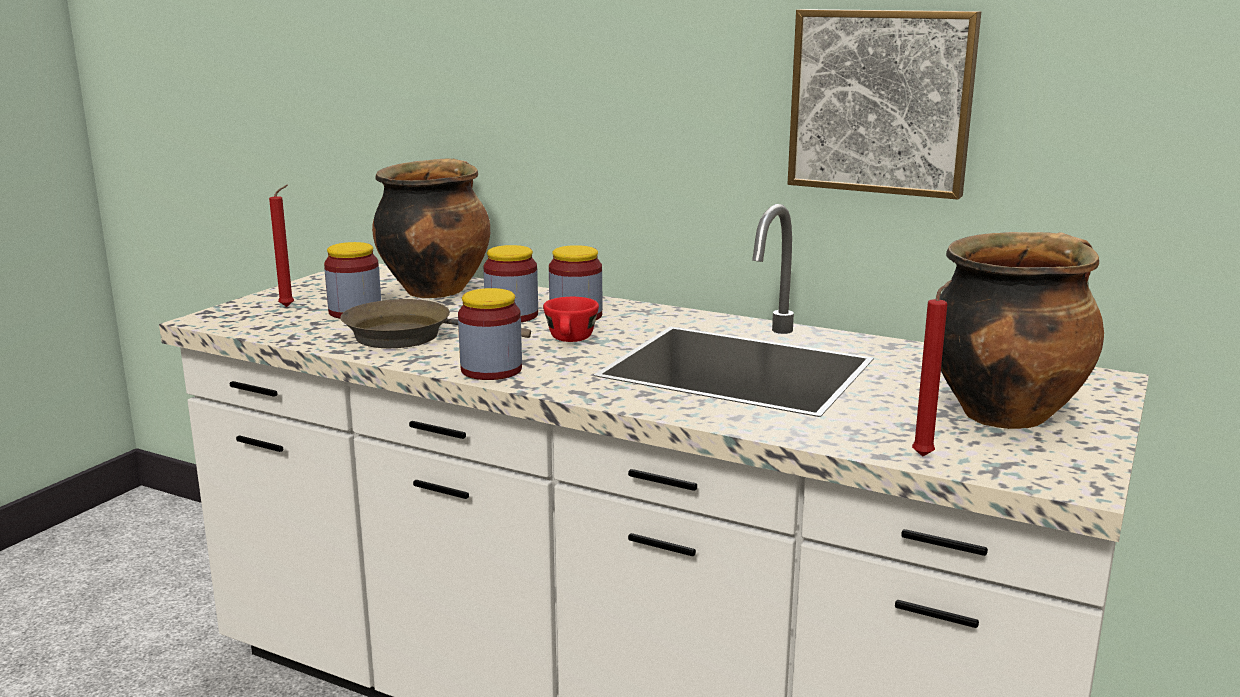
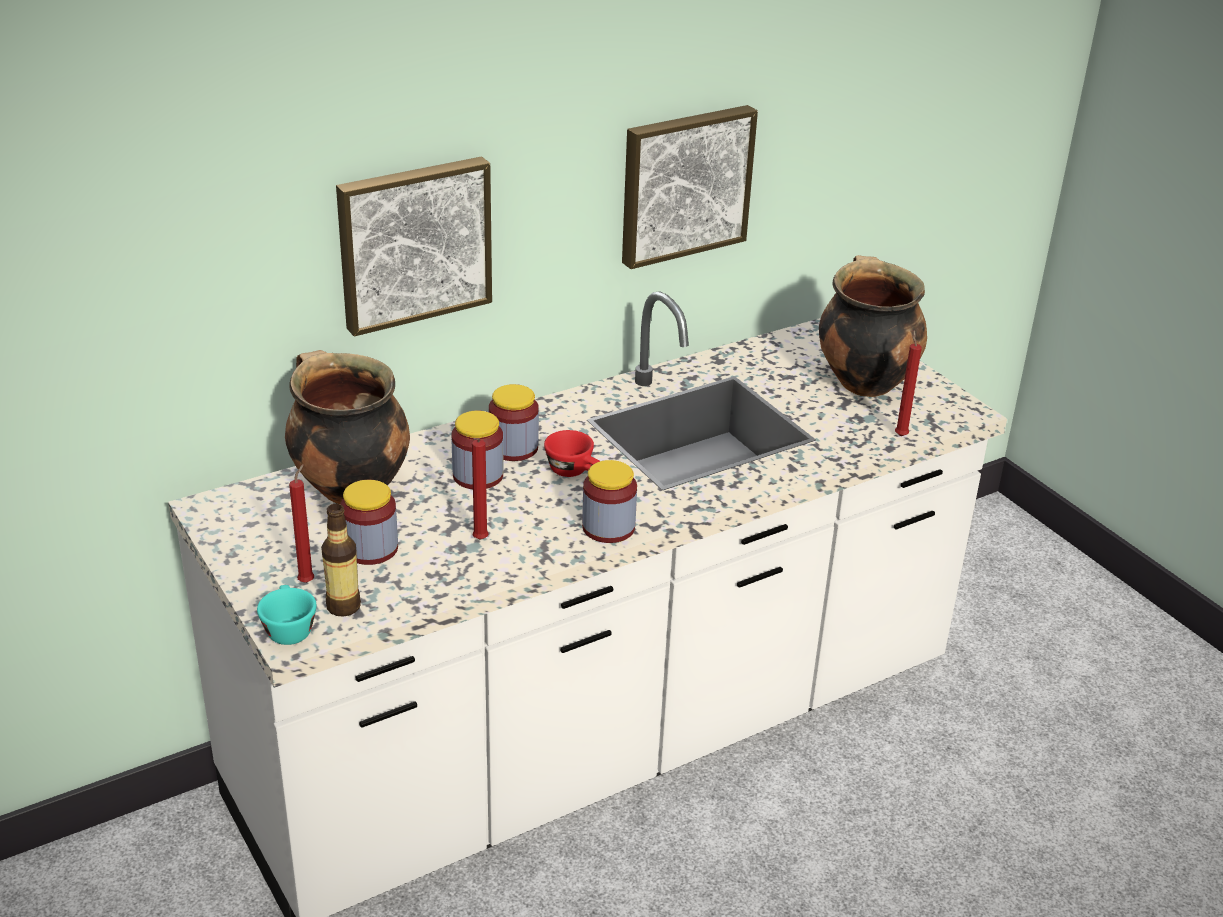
camera: 60 degrees left, 15 degrees up
(218, 315) = (288, 628): none -> turquoise cup
(262, 322) = (343, 606): none -> bottle
(408, 336) = (479, 541): brown frying pan -> red candle
(565, 85) = (413, 242): none -> picture

